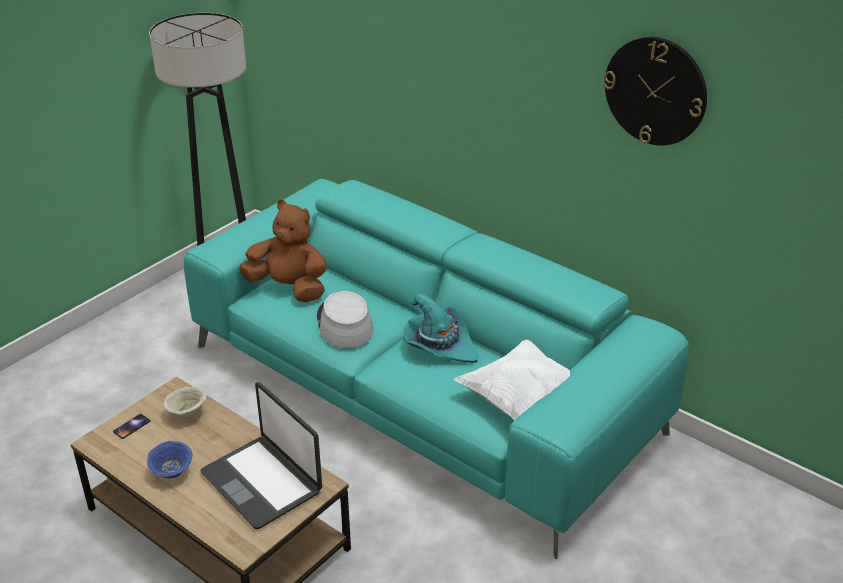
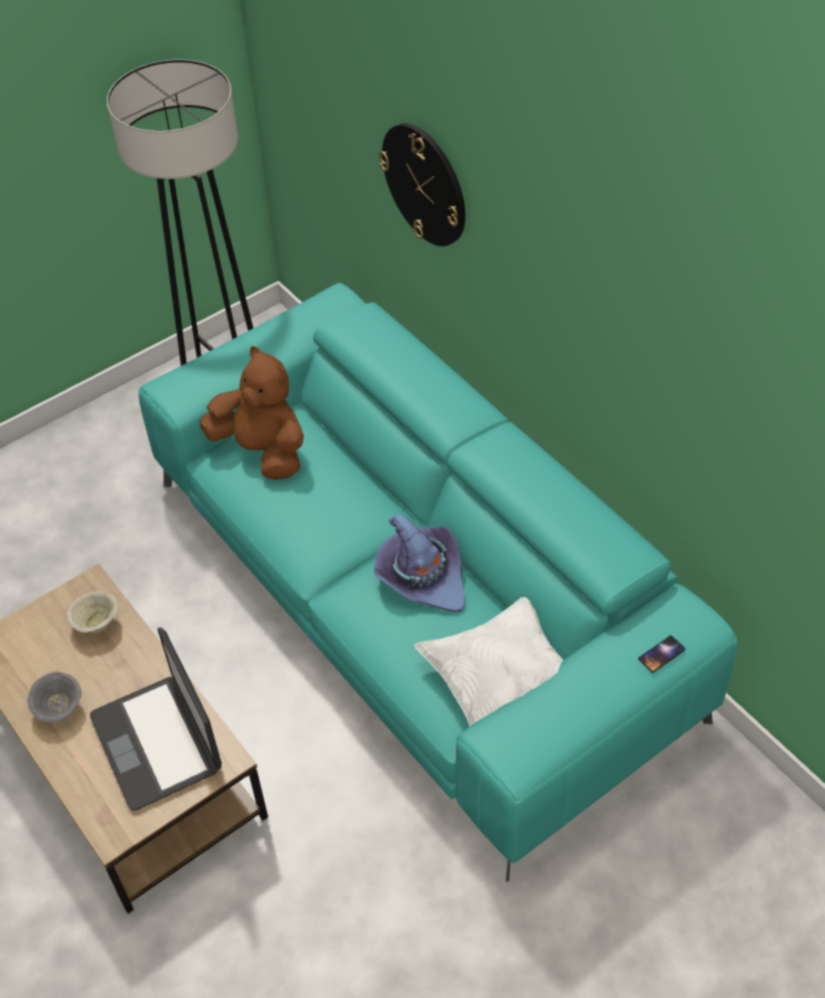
camera: 15 degrees right, 15 degrees up
(131, 426) = (30, 631): phone -> phone (661, 654)
(172, 472) = (60, 708): blue bowl -> grey bowl
(344, 324) = (313, 521): grey hat -> none
(439, 345) = (422, 576): turquoise hat -> purple hat
(655, 91) = (720, 336): wall clock -> wall clock (425, 184)

